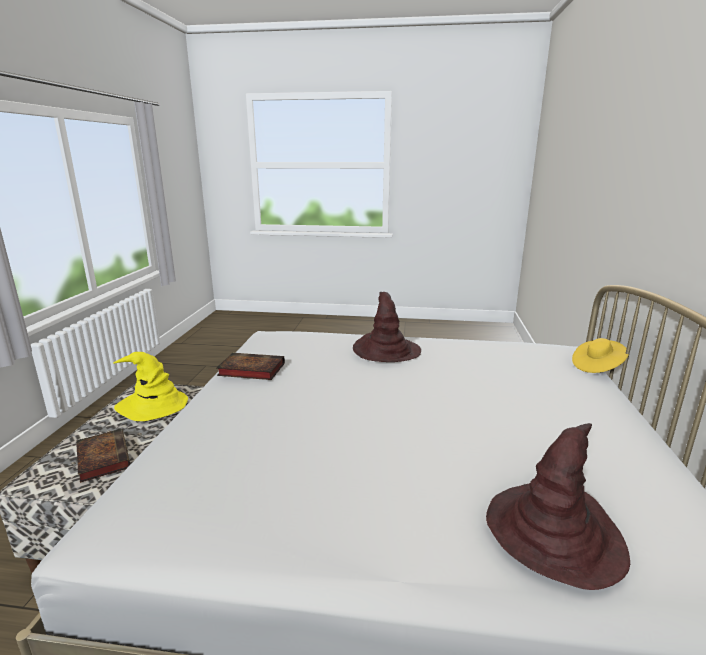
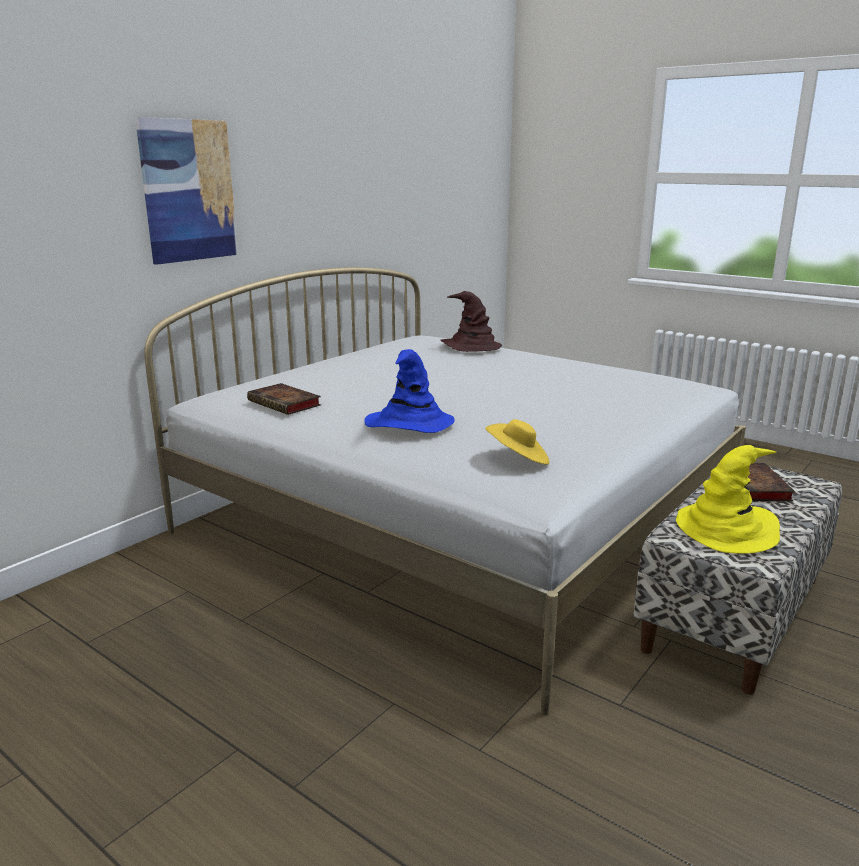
camera: 150 degrees left, 0 degrees up
(249, 370) = (592, 435): book -> book (286, 403)
(386, 350) = (409, 424): brown hat -> blue hat
(597, 366) = (244, 379): yellow hat -> yellow hat (518, 459)
(656, 183) = (188, 191): none -> picture

